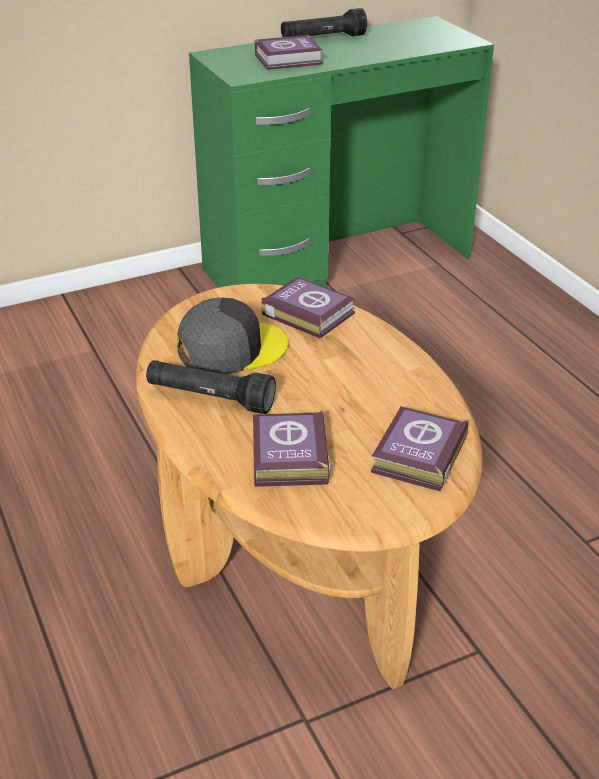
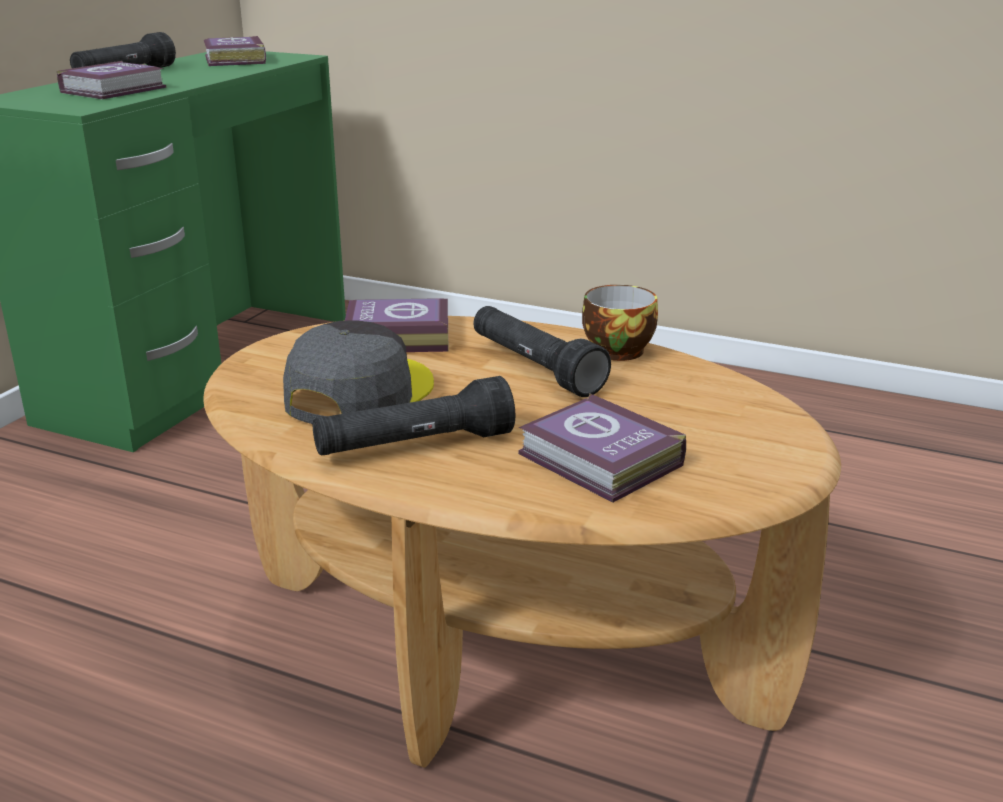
camera: 40 degrees left, 10 degrees down
(351, 374) = (535, 368): none -> black flashlight
(416, 456) = (720, 406): book -> book (233, 60)
(421, 382) = (614, 349): none -> cup

